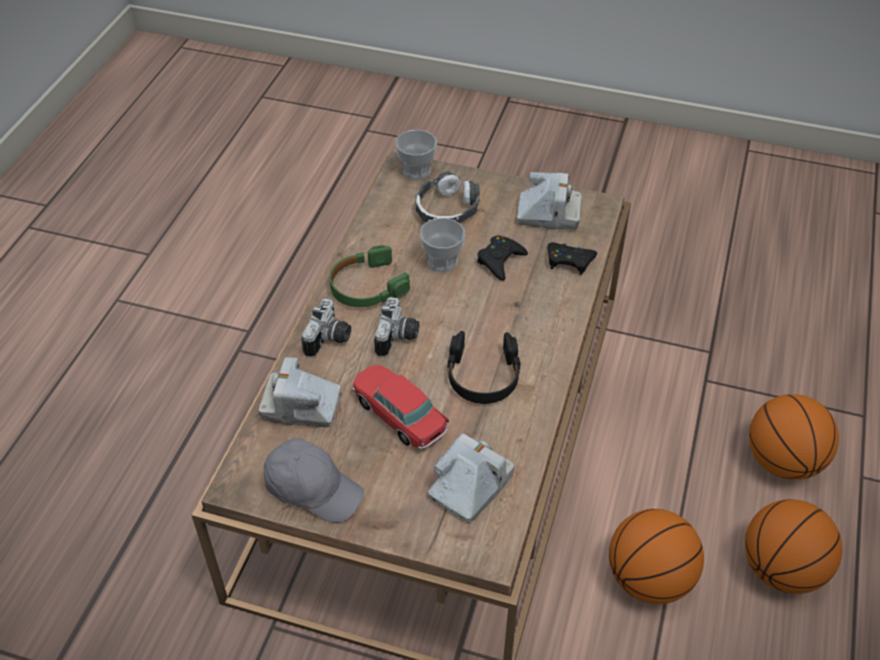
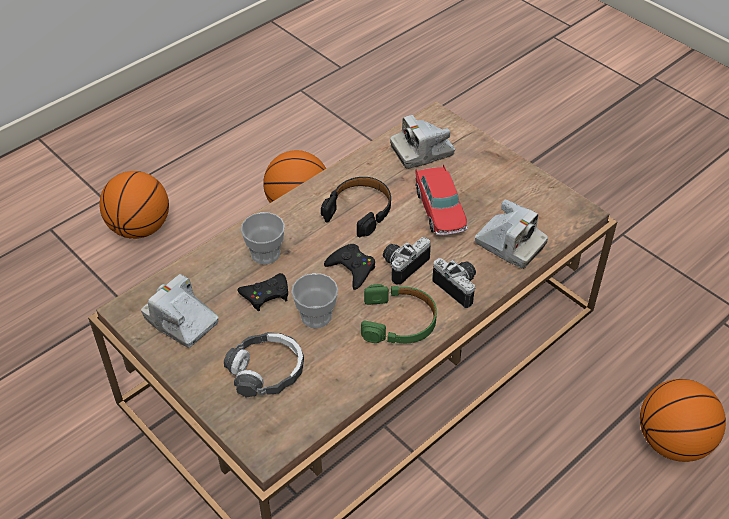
camera: 150 degrees left, 0 degrees up
(313, 489) = (527, 189): grey cap -> none
(330, 340) = (459, 286): camera -> camera turned 90 degrees clockwise
(416, 171) = (258, 436): cup -> cup (265, 253)
(569, 261) = (210, 269): black game controller -> black game controller (352, 269)
(782, 569) = (214, 178): basketball -> basketball (672, 441)

